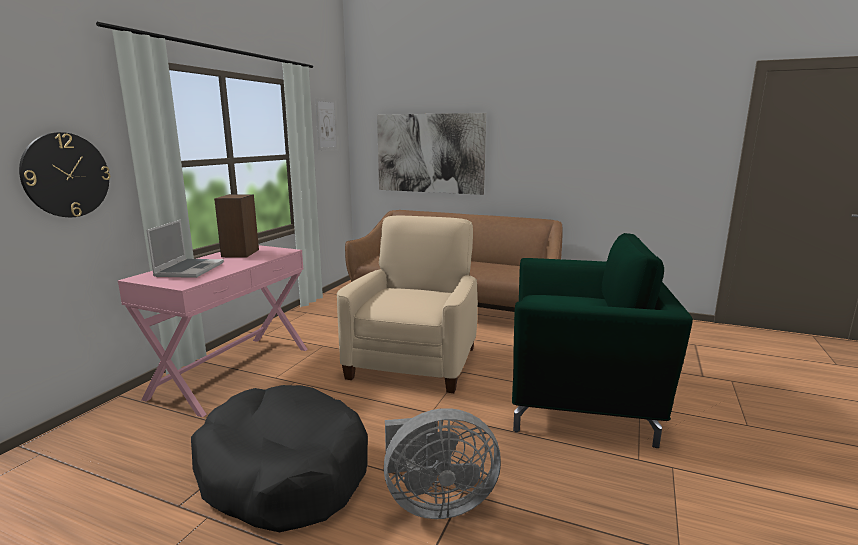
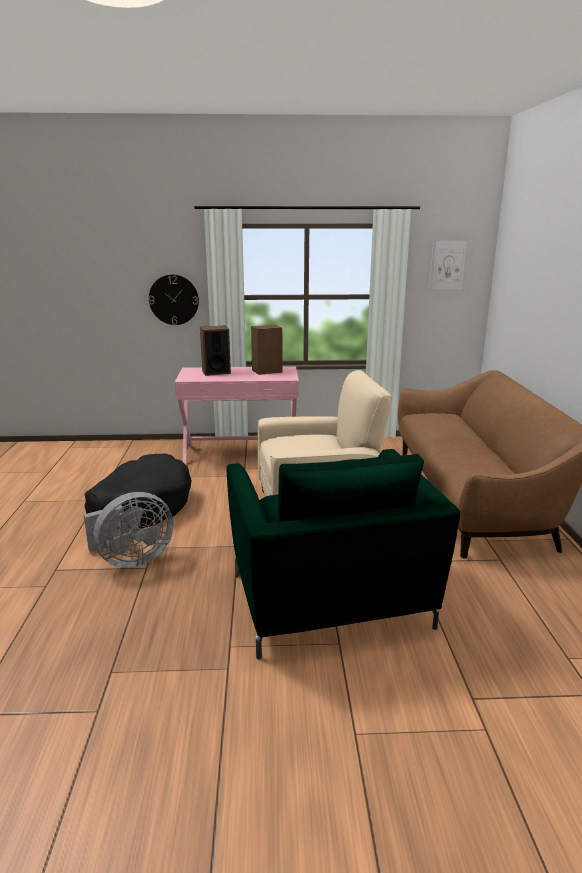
camera: 65 degrees right, 5 degrees up
(189, 269) = (216, 372): laptop -> speaker
(430, 153) = (532, 310): picture -> none
(435, 502) = (131, 560): grey fan -> grey fan turned 90 degrees counterclockwise

